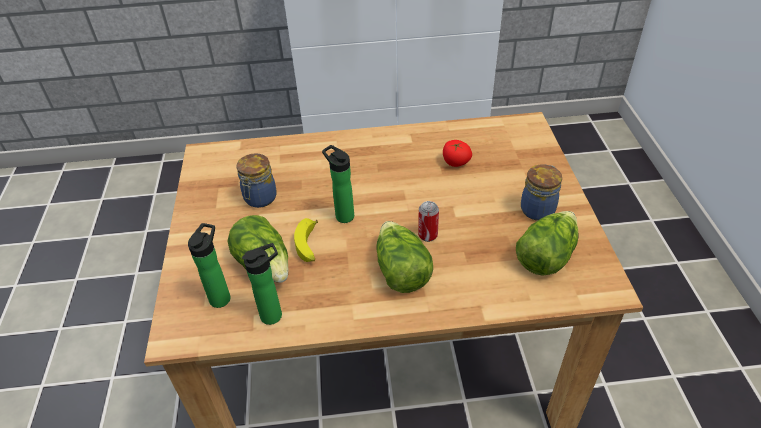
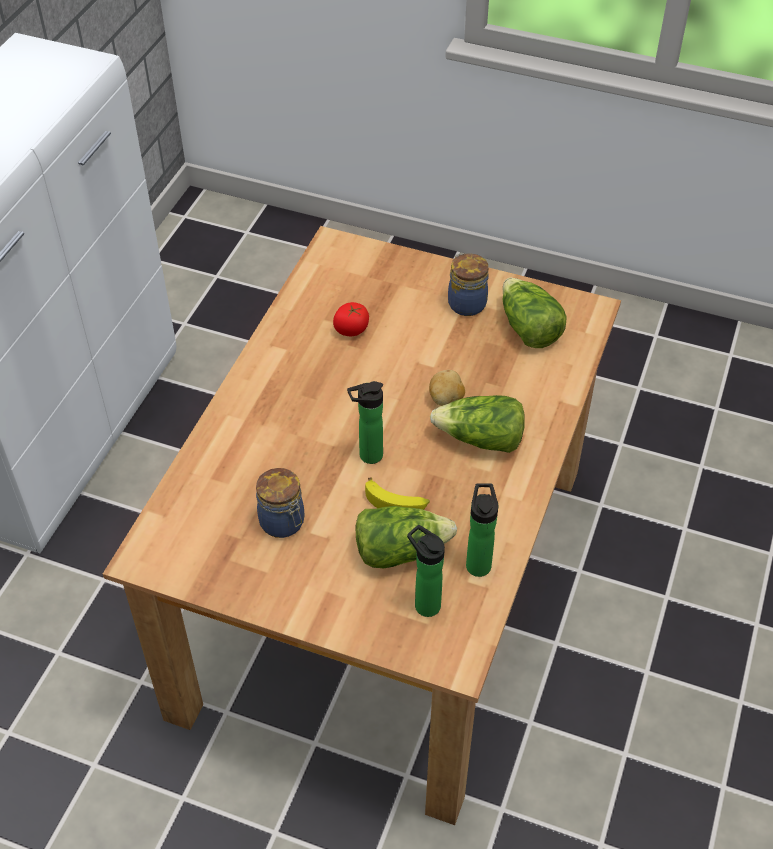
camera: 65 degrees left, 5 degrees up
(427, 235) = (446, 399): can -> potato

